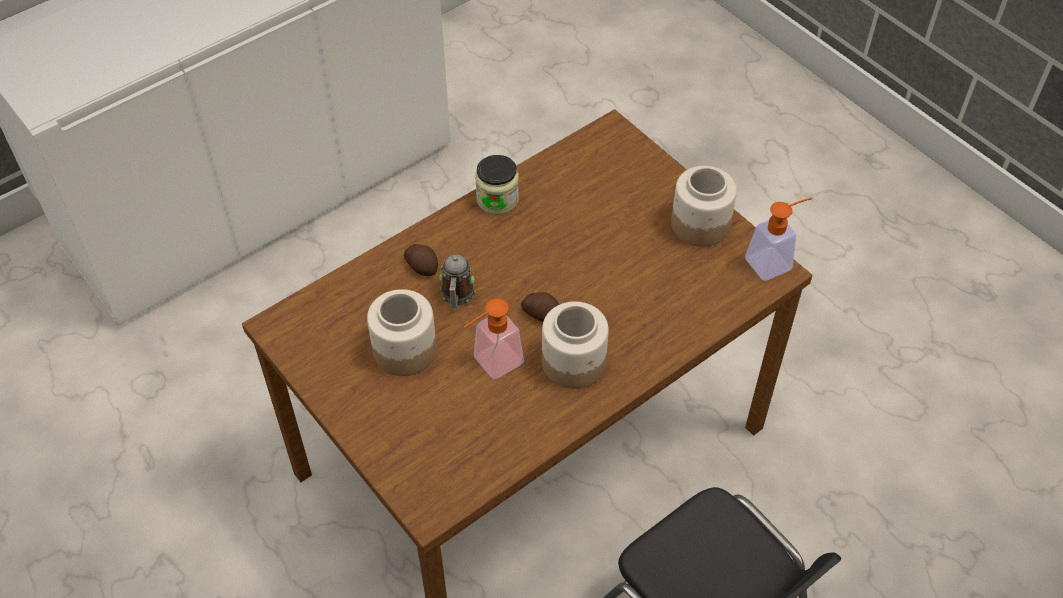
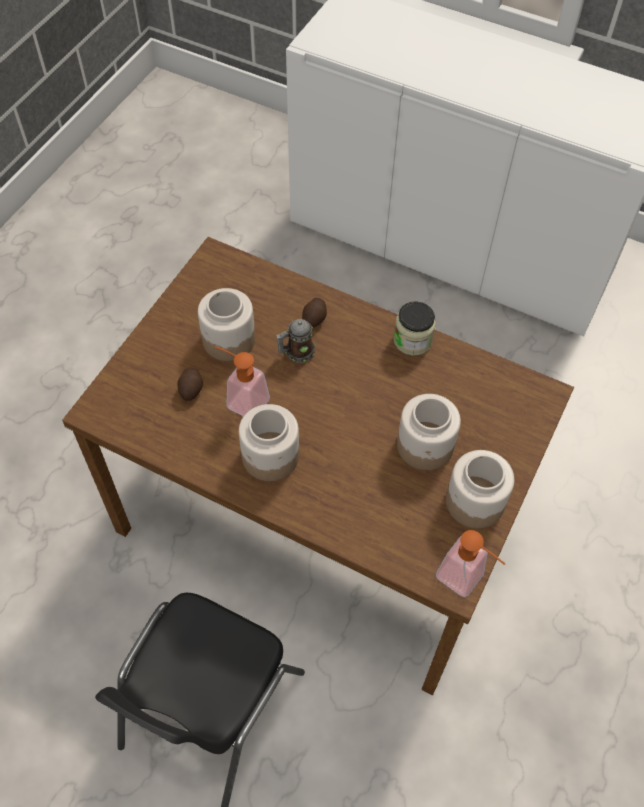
camera: 65 degrees right, 5 degrees up
(541, 313) = (309, 415): potato -> potato (191, 388)
(624, 236) = (425, 446): none -> jar

